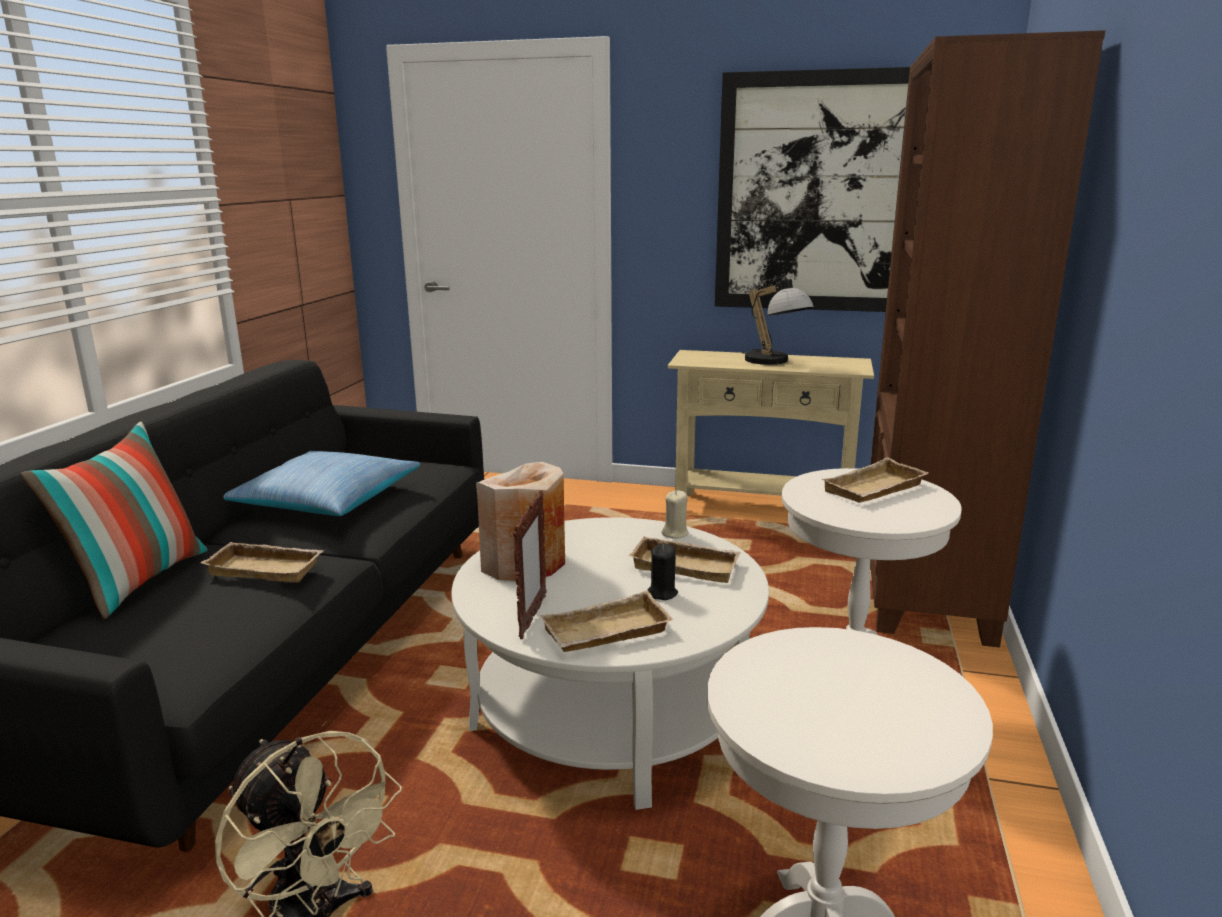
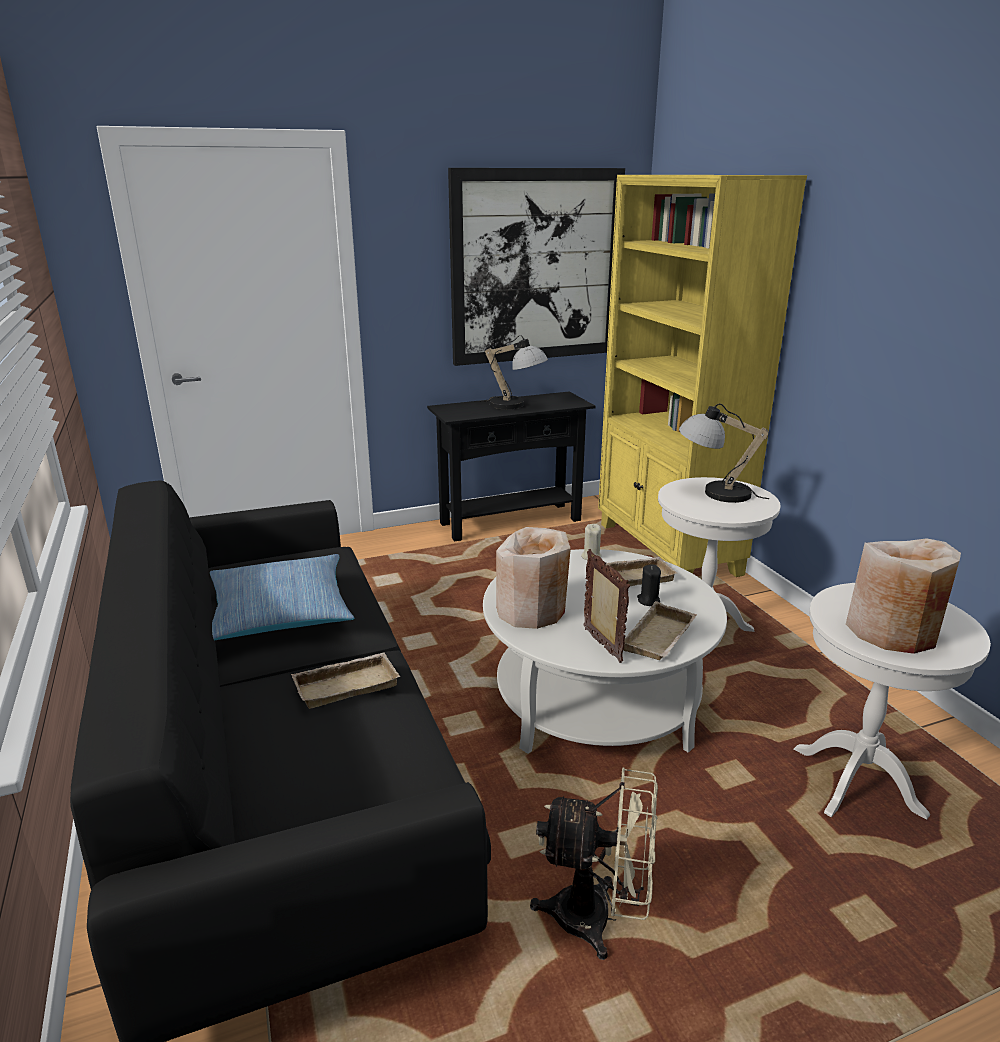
camera: 35 degrees left, 5 degrees up
(138, 581) = (240, 741): pillow -> none
(762, 508) = (510, 521): beige console table -> black console table
(811, 704) = (892, 631): none -> beige vase
(875, 490) = (714, 492): beige tray -> table lamp
(923, 587) = (667, 549): brown bookcase -> yellow bookcase

